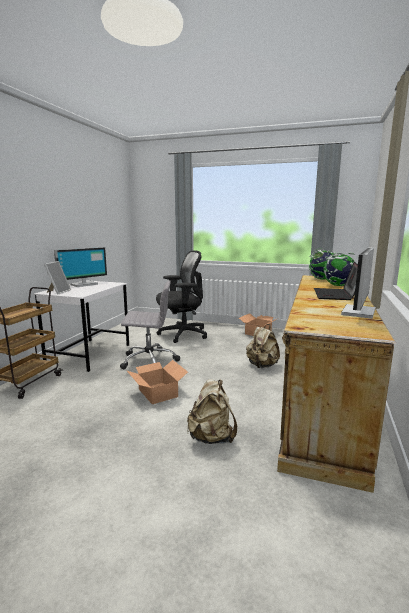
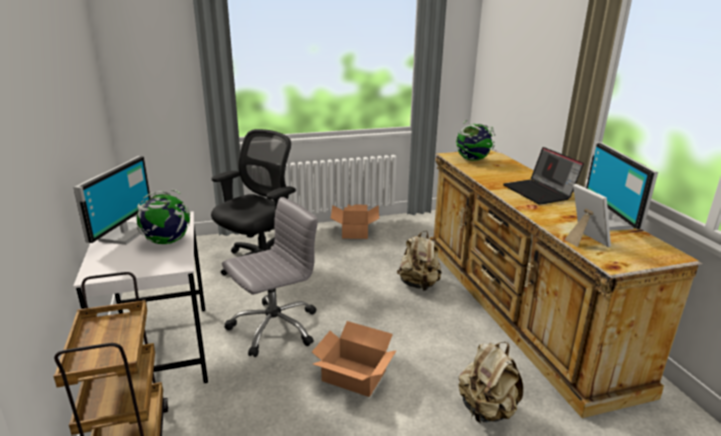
camera: 35 degrees left, 10 degrees up
(58, 292) = (118, 268): picture frame -> picture frame (584, 240)
(338, 286) = (509, 171): globe -> globe (167, 242)

